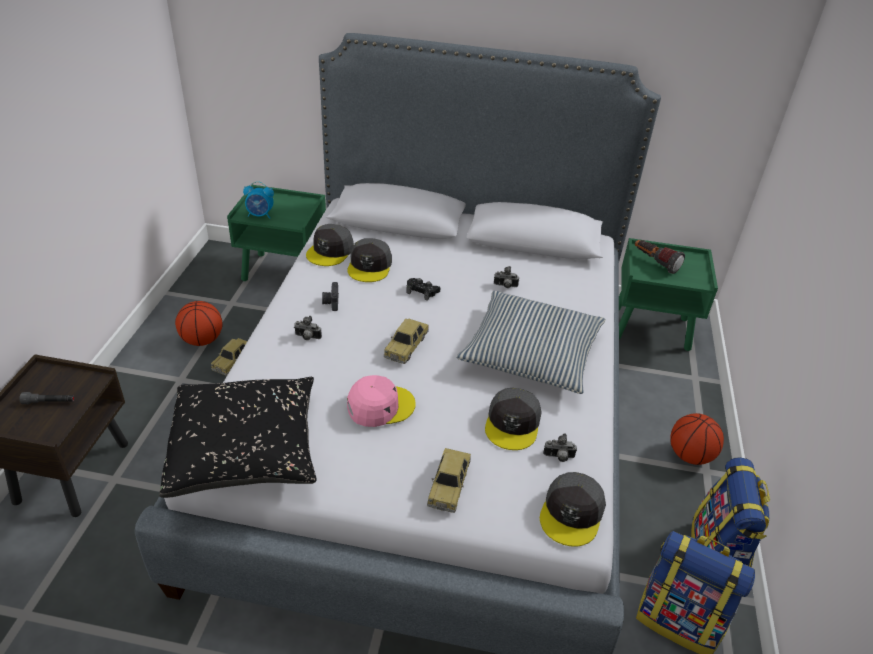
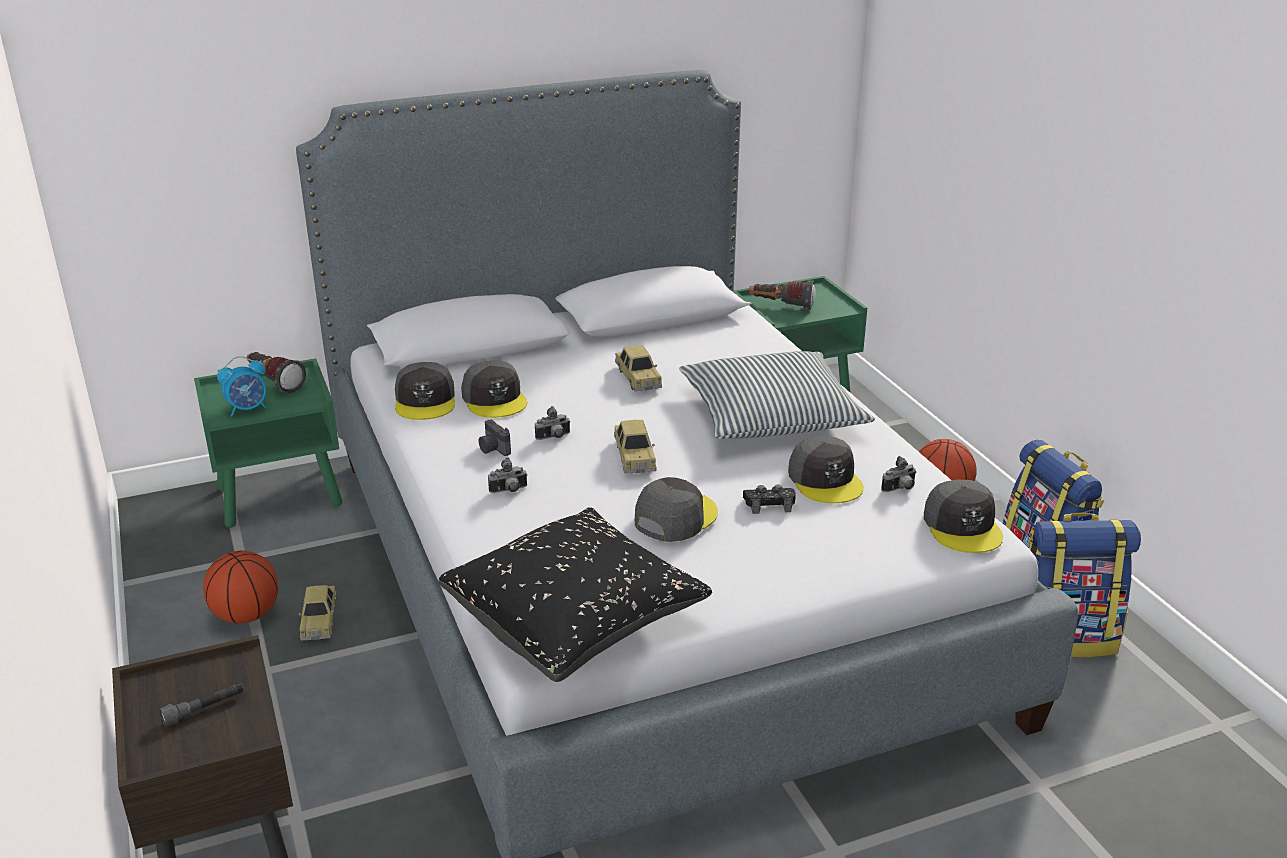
camera: 30 degrees left, 10 degrees down
(290, 202) = (274, 382): none -> flashlight
(380, 406) = (675, 517): pink cap -> grey cap
(422, 291) = (588, 402): black game controller -> black game controller (769, 504)
(449, 484) = (826, 553): toy car -> toy car (638, 378)
(505, 286) = (673, 366): camera -> camera (554, 437)

